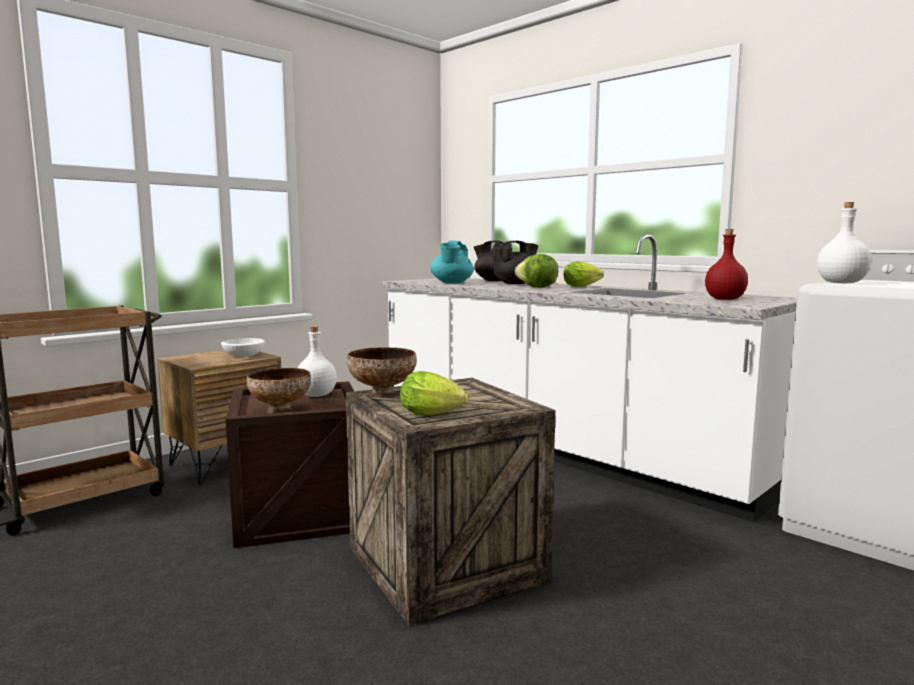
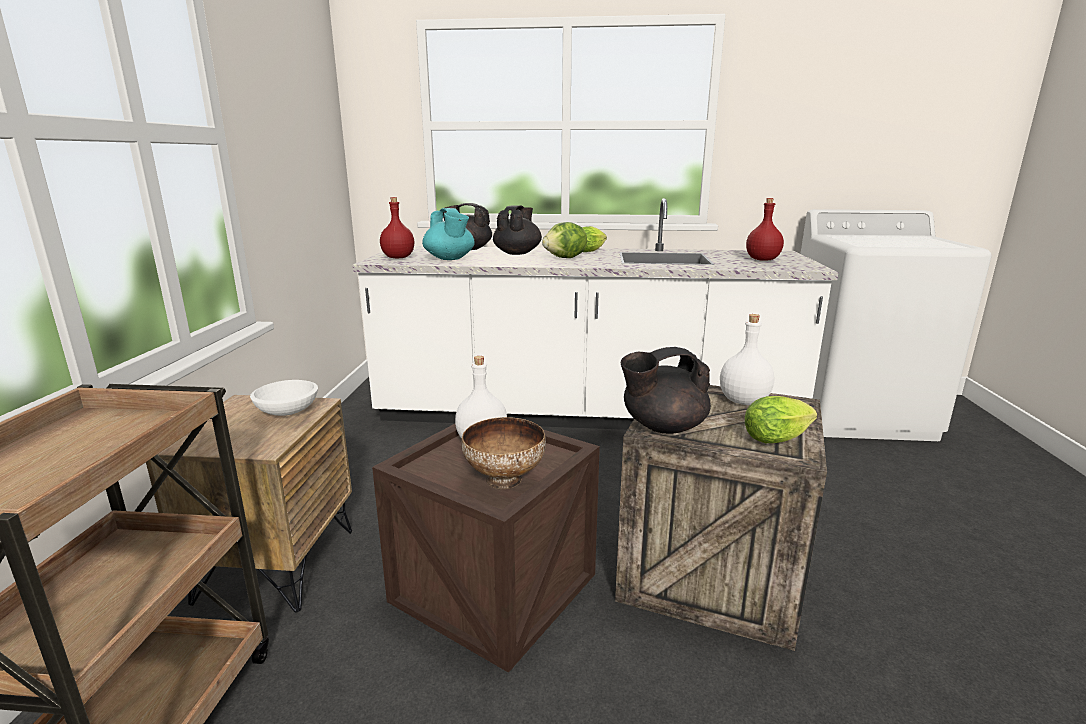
camera: 40 degrees left, 10 degrees up
(382, 394) = (662, 427): bowl -> black teapot
(423, 280) = (398, 257): none -> red bottle
(840, 283) = (859, 243): white bottle -> white bottle (743, 401)

